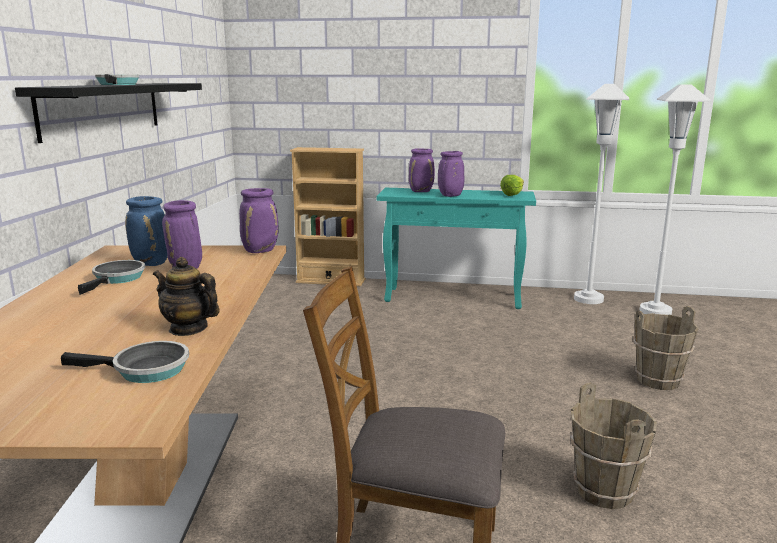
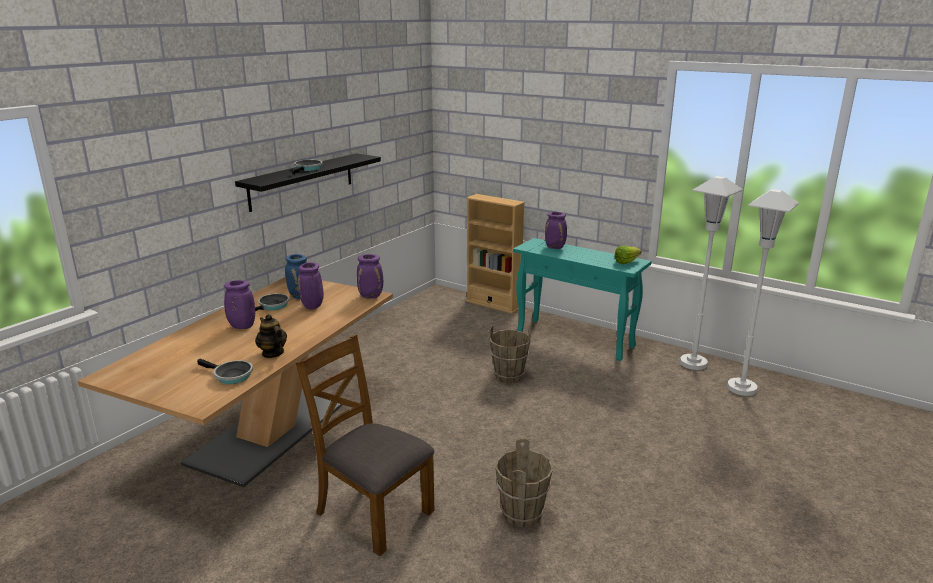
camera: 25 degrees right, 5 degrees up
(450, 196) = (571, 256): purple vase -> purple vase (241, 326)
(658, 381) = (661, 450): brown bucket -> brown bucket (509, 376)

